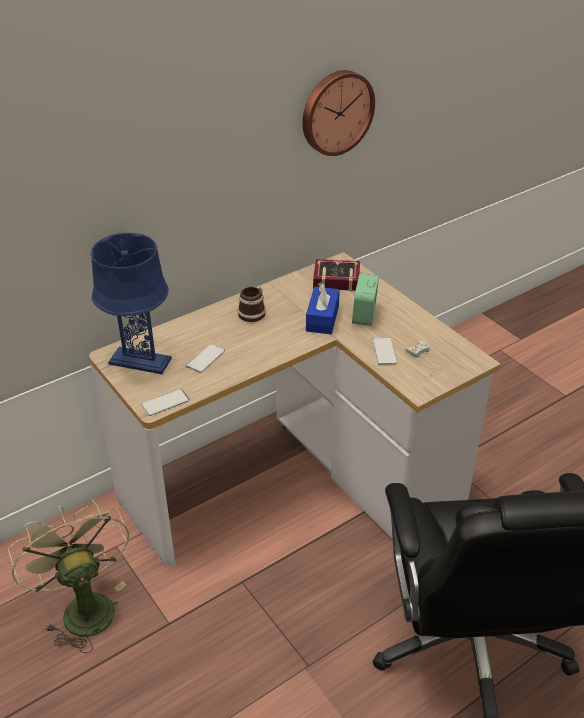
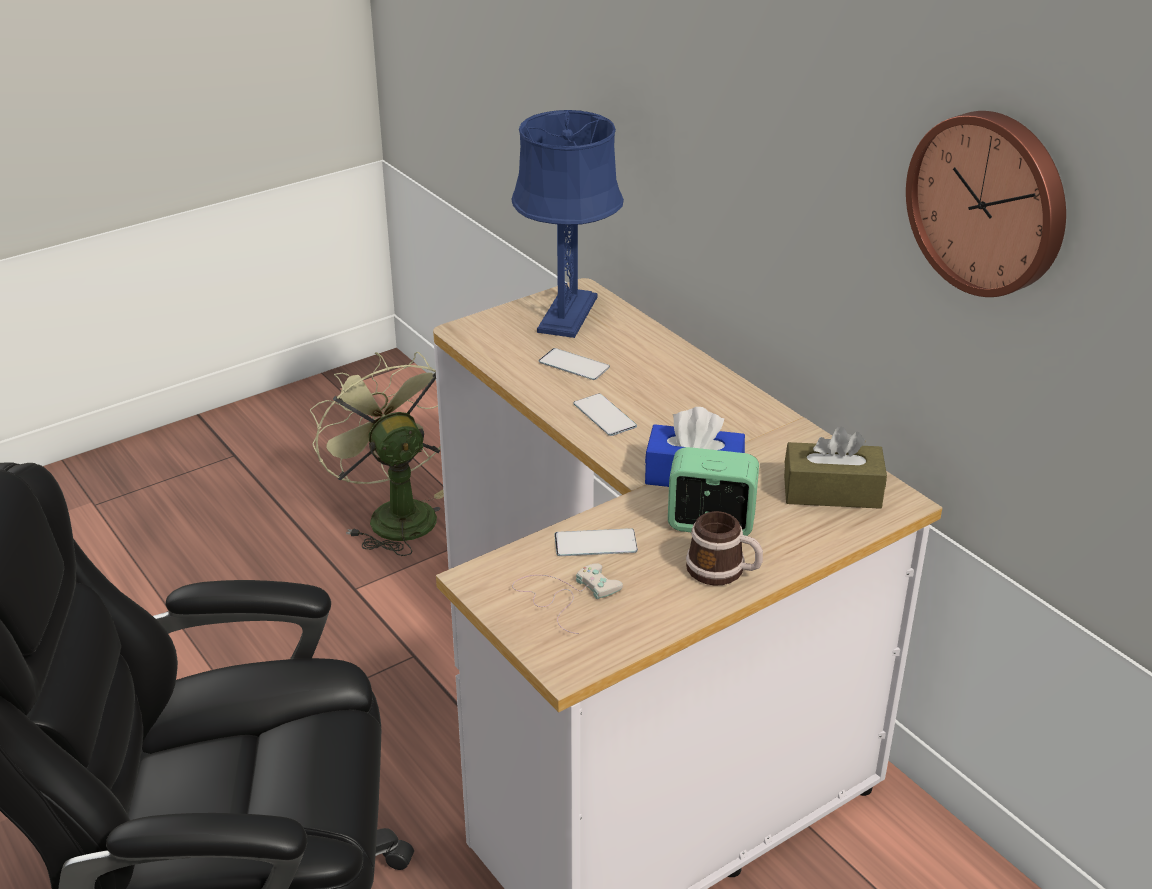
camera: 90 degrees right, 5 degrees down
(83, 606) = (394, 514): green fan -> green fan turned 90 degrees counterclockwise
(165, 402) = (473, 339): phone -> phone (604, 415)
(253, 312) = (704, 404): mug -> mug (723, 571)
(334, 279) = (832, 491): book -> brown tissue box

